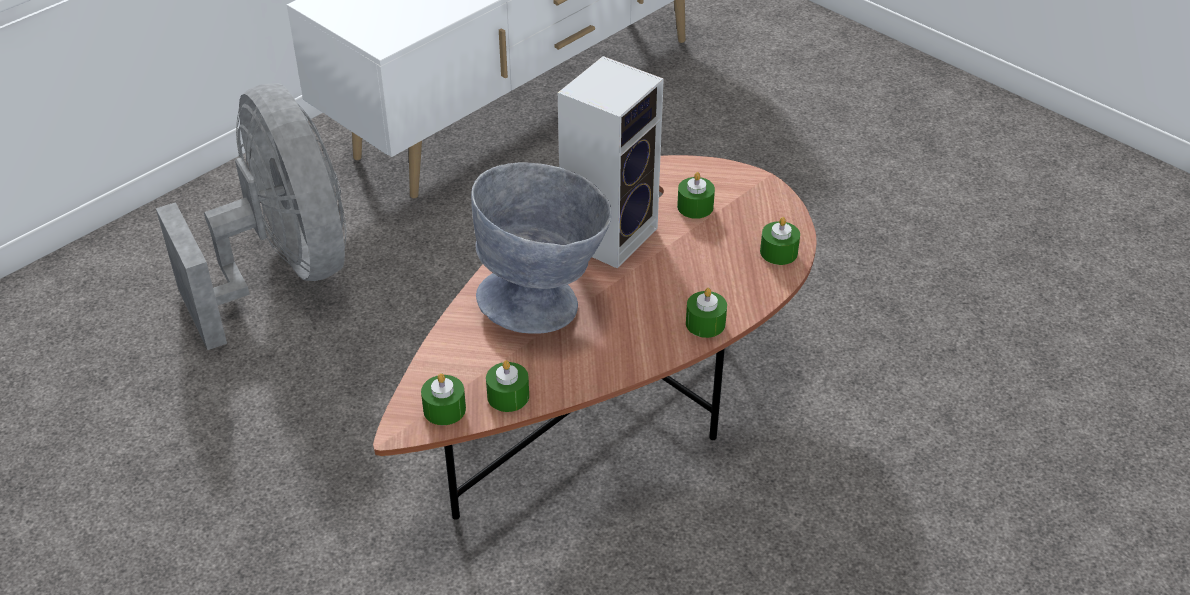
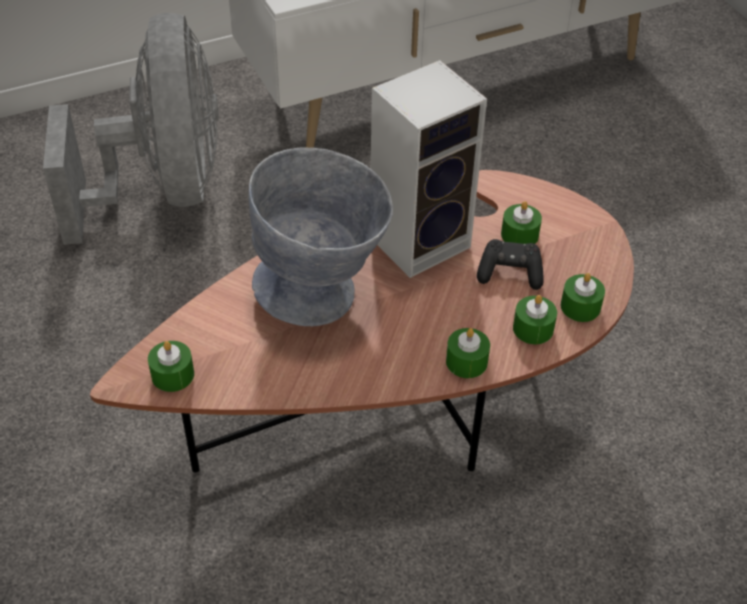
camera: 20 degrees right, 5 degrees up
(508, 396) = (237, 380): green candle -> green candle (533, 328)
(703, 241) = (510, 273): none -> black game controller

